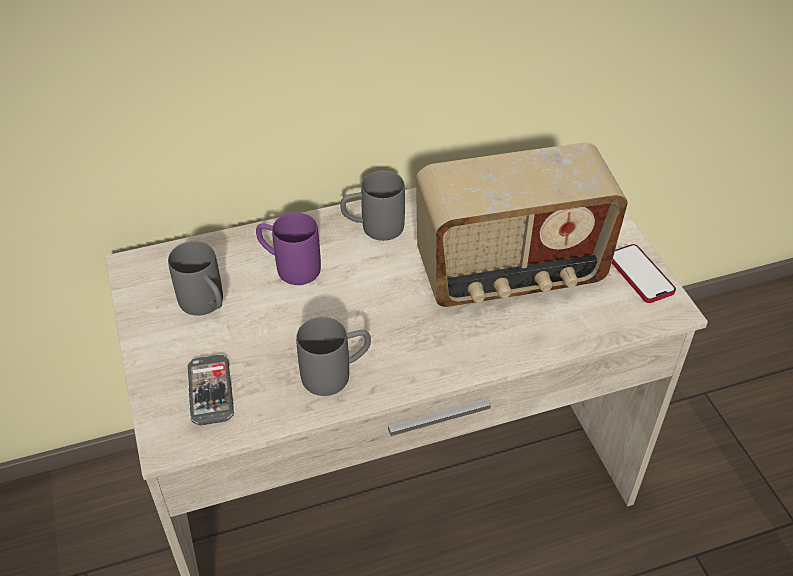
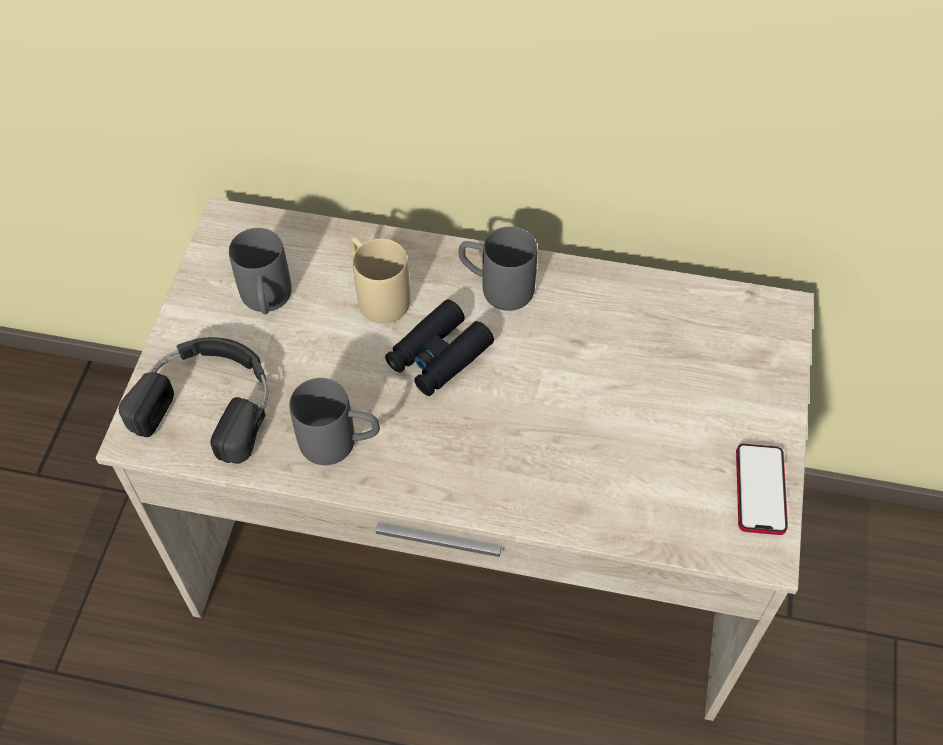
camera: 30 degrees right, 10 degrees up
(210, 391) = (209, 401): phone -> black headphones
(289, 267) = (377, 294): purple mug -> beige mug
(365, 287) = (439, 356): none -> black binoculars
(510, 274) = (606, 416): radio -> none

